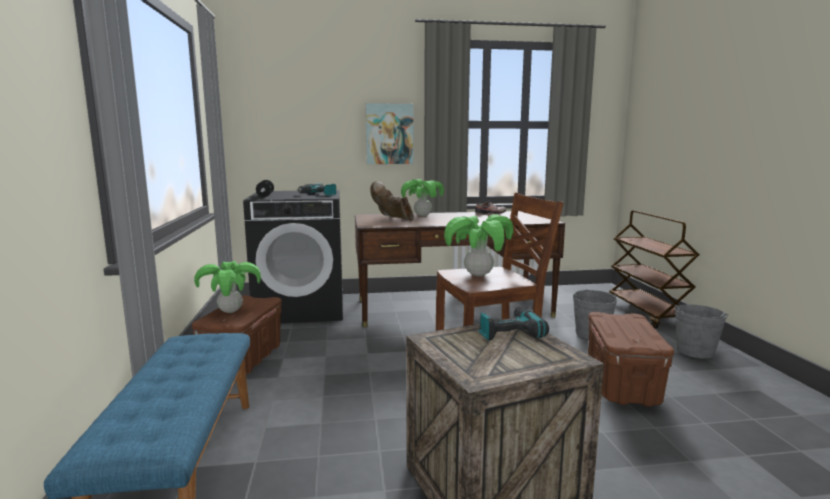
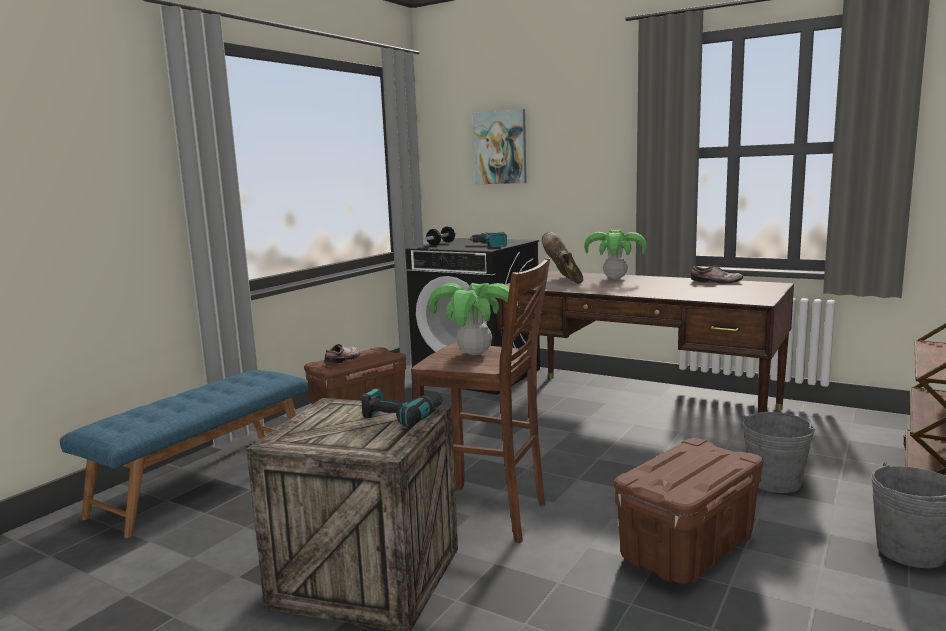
camera: 40 degrees right, 0 degrees up
(230, 311) = (344, 359): potted plant -> shoe
(389, 134) = (600, 170): picture -> picture (500, 147)

